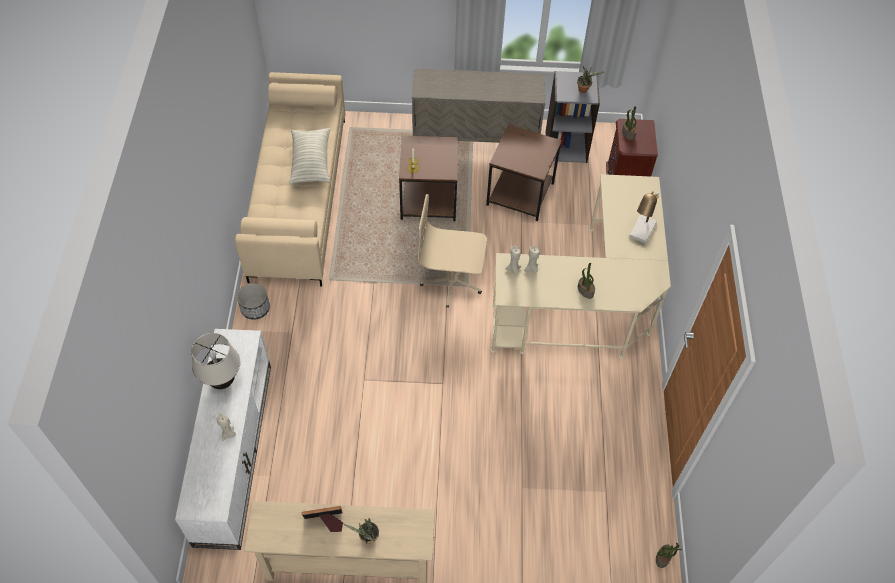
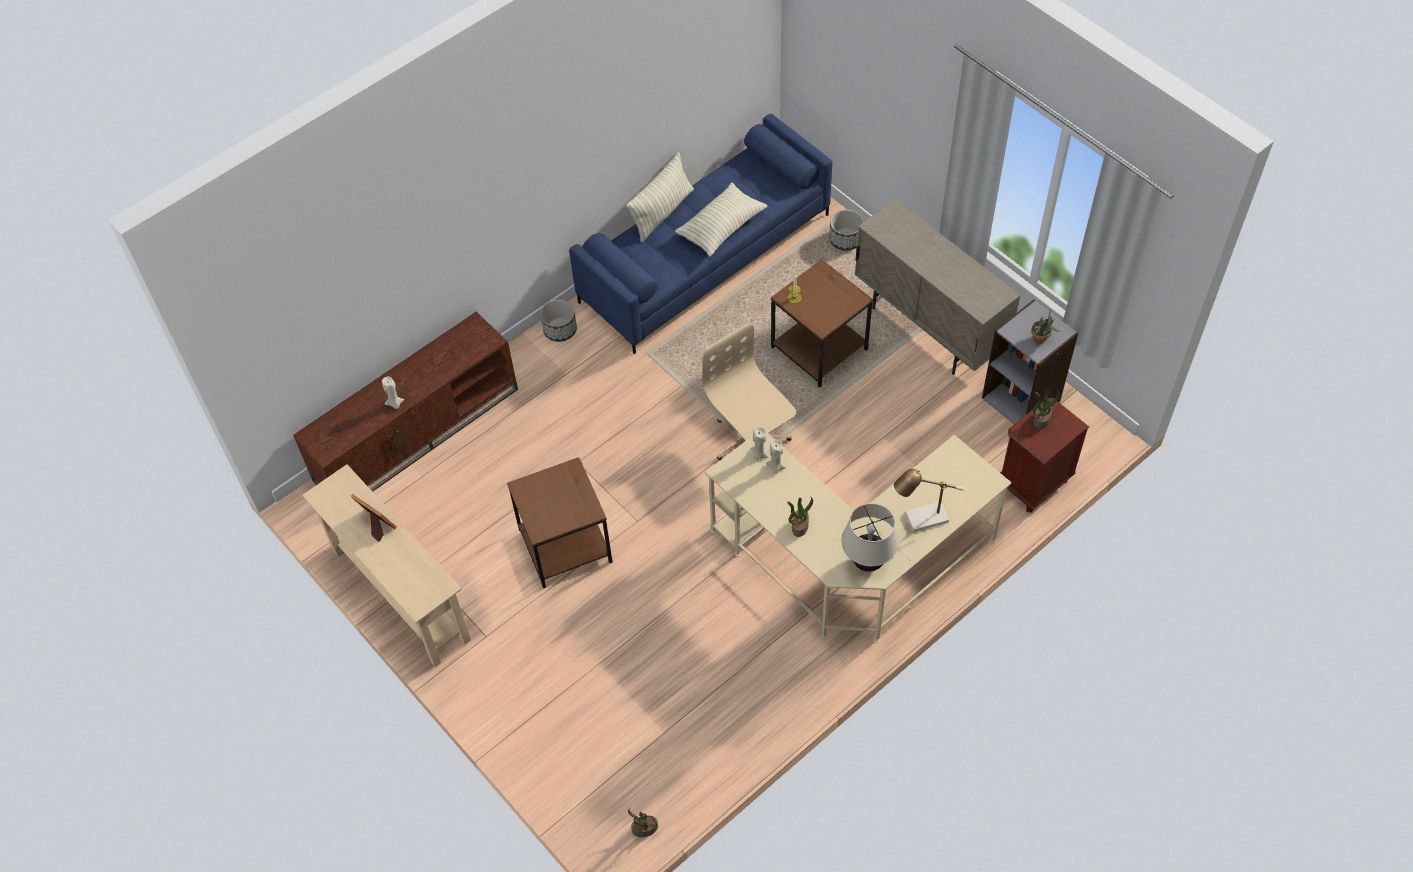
camera: 50 degrees right, 0 degrees up
(222, 381) = (435, 359): beige table lamp -> beige table lamp (868, 562)
(232, 451) = (417, 433): white tv stand -> brown tv stand
(262, 179) = (662, 212): none -> pillow
(298, 196) = (705, 257): beige sofa -> blue sofa
(367, 538) = (390, 564): potted plant -> none
(371, 128) = (845, 239): none -> planter
(521, 193) = (916, 410): brown side table -> brown side table (566, 545)

